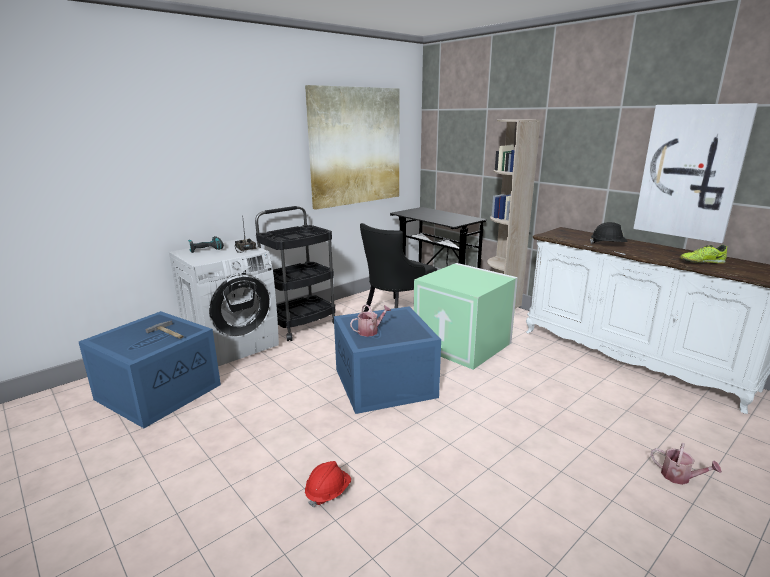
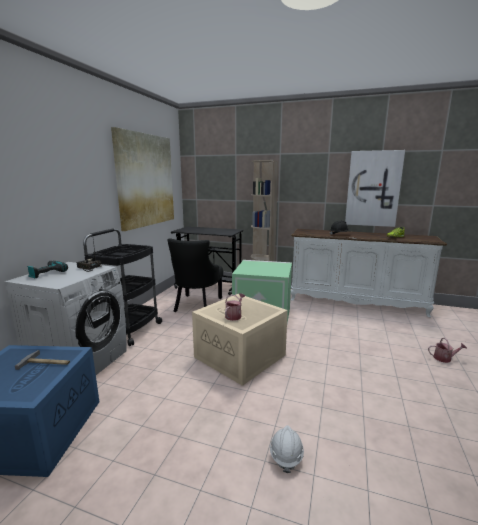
camera: 30 degrees left, 5 degrees down
(328, 492) = (286, 455): red hard hat -> white hard hat
(386, 383) = (241, 356): blue storage box -> beige storage box

